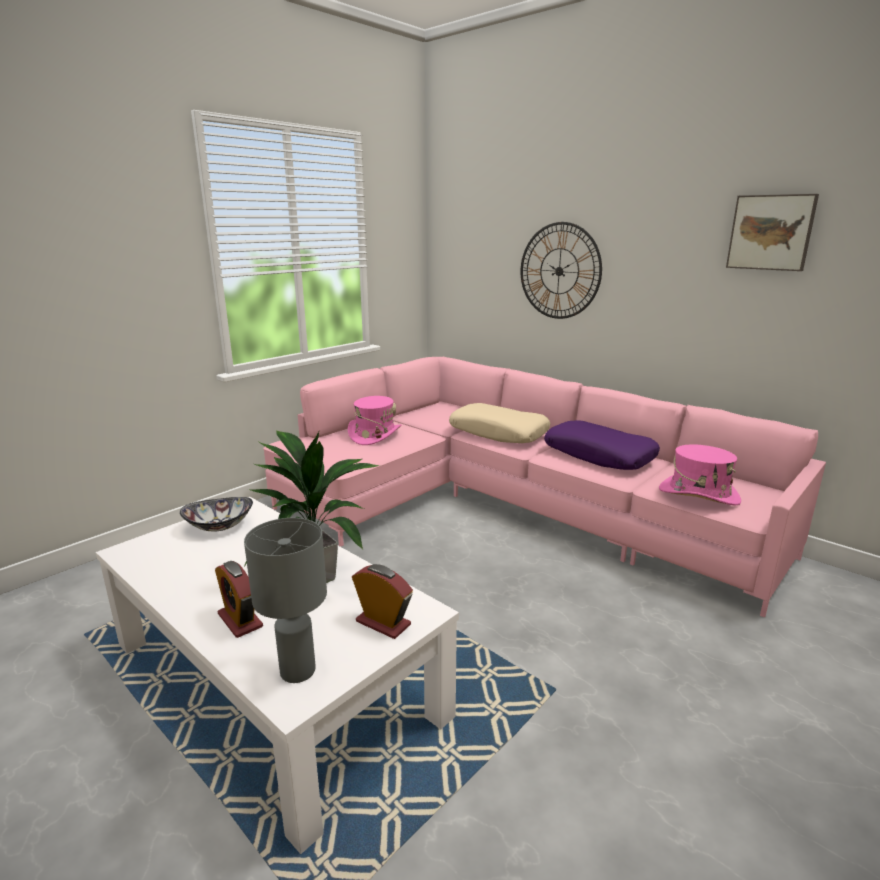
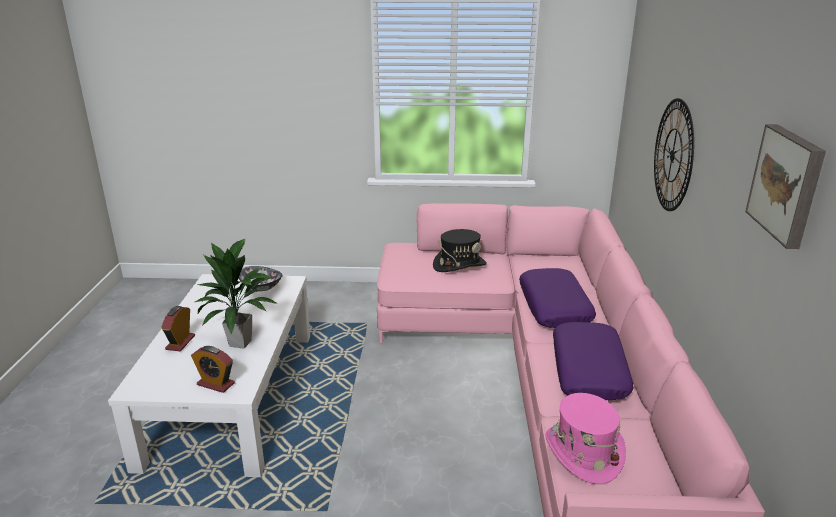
camera: 50 degrees right, 5 degrees up
(296, 671) = (153, 379): grey table lamp -> none
(374, 435) = (459, 265): pink hat -> black hat
(383, 623) = (215, 384): alarm clock -> alarm clock turned 120 degrees clockwise
(499, 433) = (555, 307): beige pillow -> purple pillow

